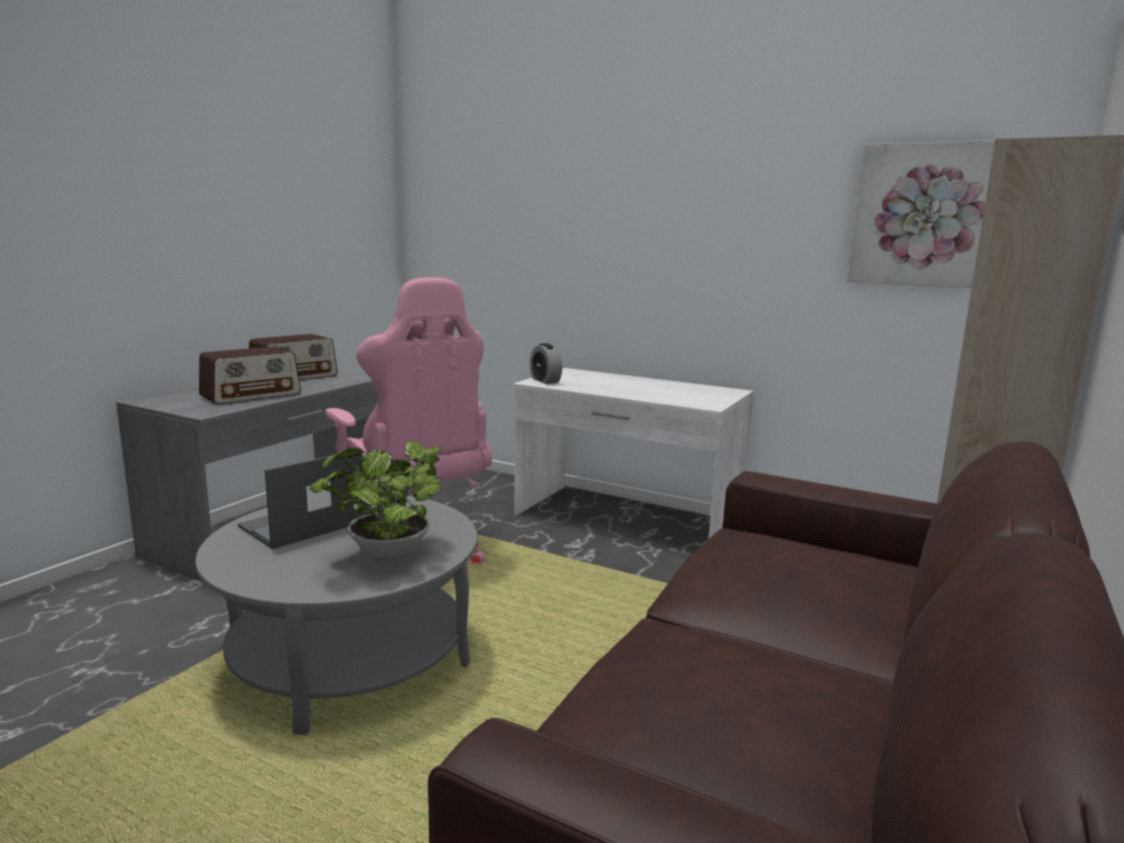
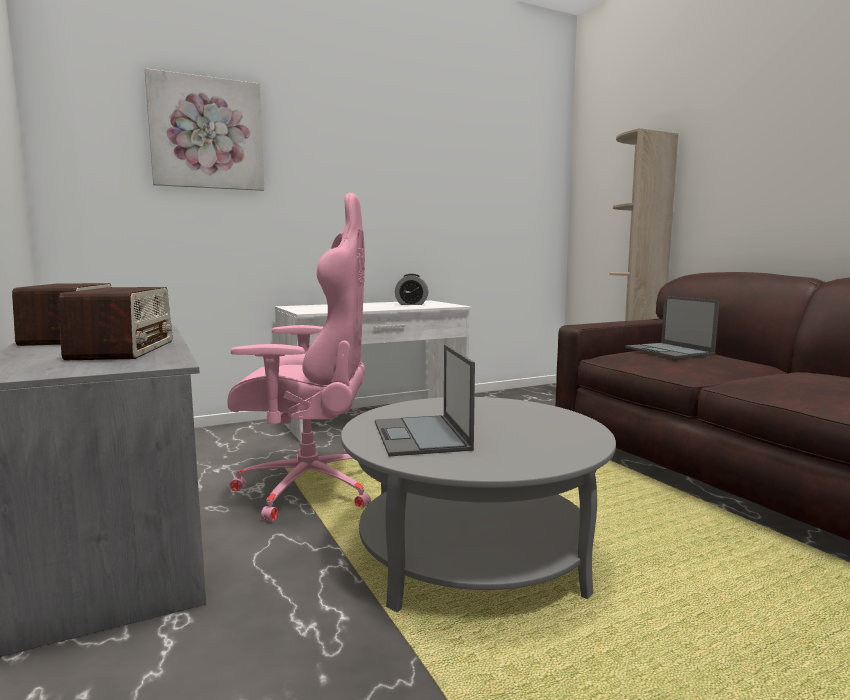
camera: 55 degrees left, 5 degrees down
(385, 556) = (535, 422): potted plant -> none
(545, 381) = (310, 310): alarm clock -> alarm clock (411, 304)
(801, 561) = (669, 351): none -> laptop
(928, 215) = (511, 180): picture -> picture (207, 134)

